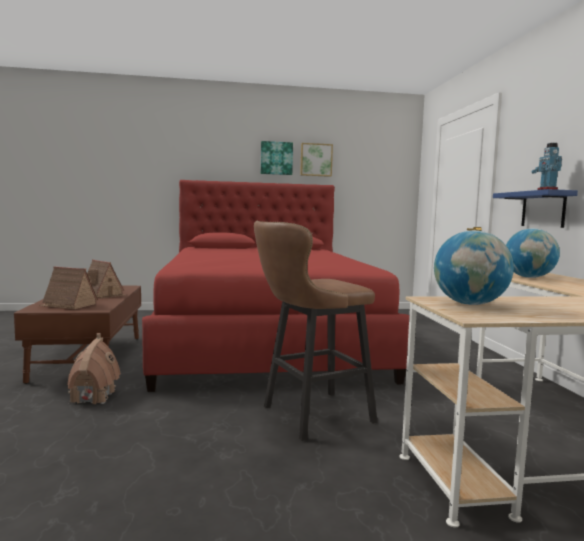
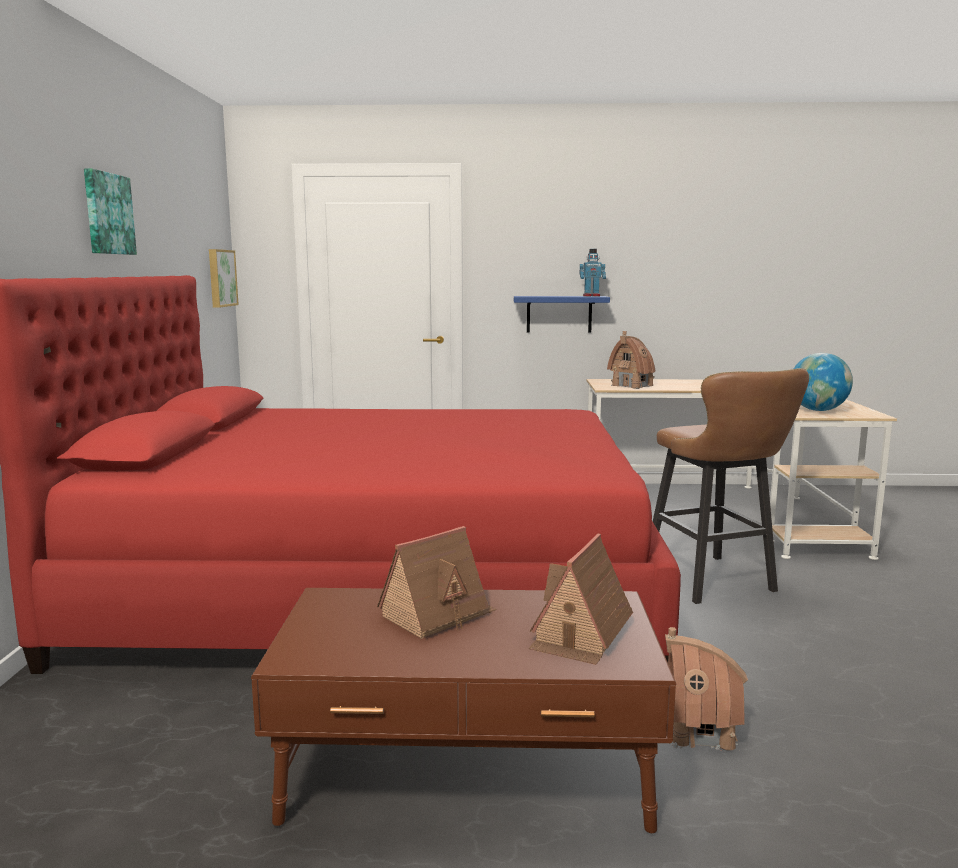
camera: 80 degrees left, 5 degrees up
(316, 160) = (151, 220): picture -> picture (220, 278)
(529, 277) = (632, 386): globe -> toy house

